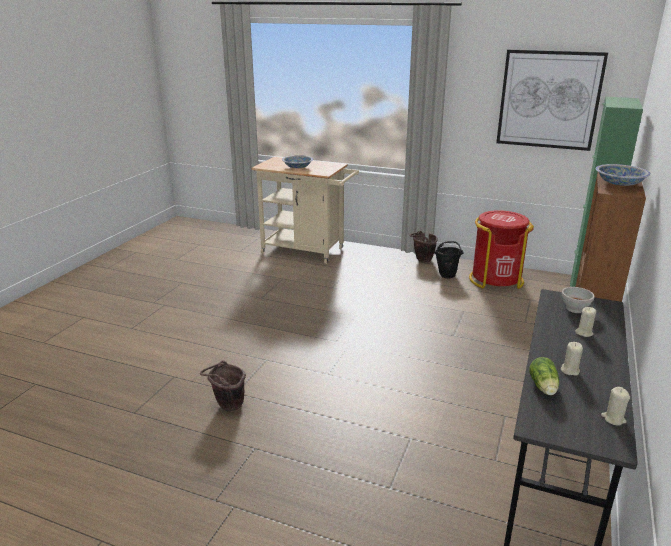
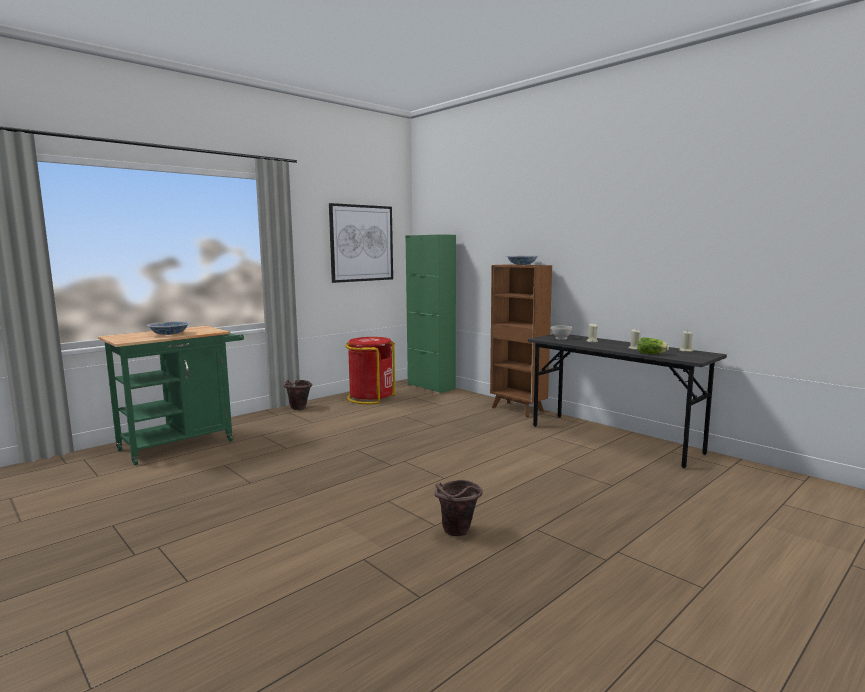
camera: 65 degrees left, 15 degrees down
(307, 251) = (183, 443): beige cart -> green cart
(447, 274) = (338, 407): black bucket -> none

